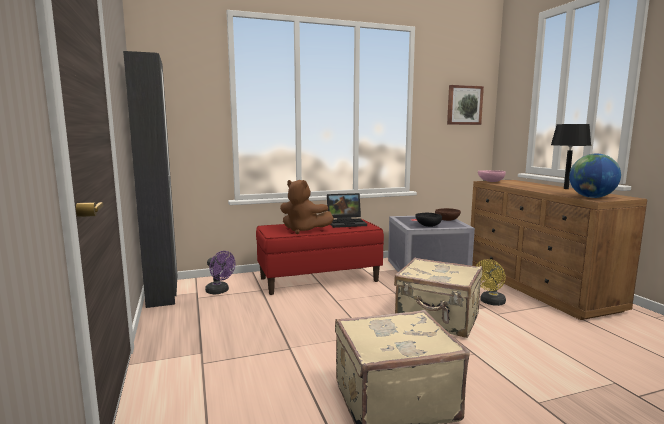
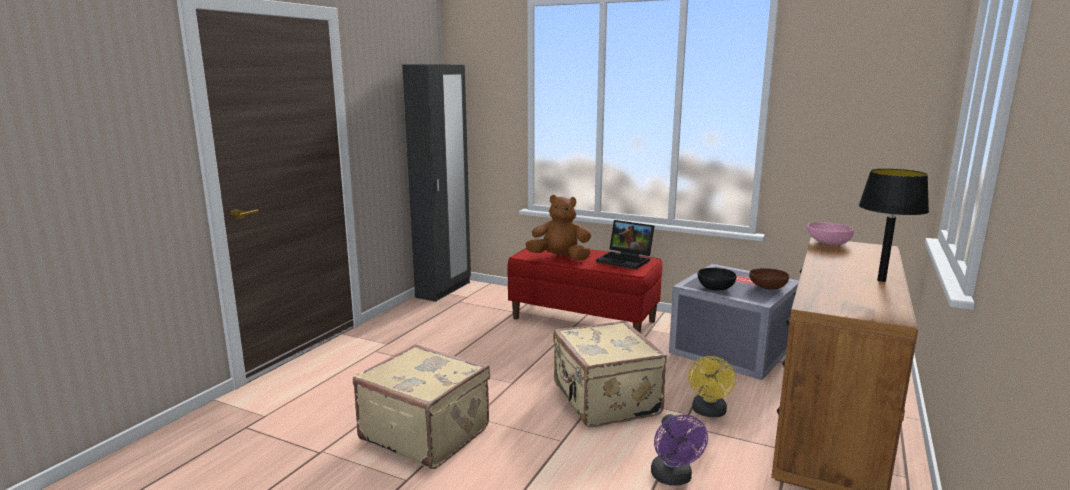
camera: 45 degrees right, 5 degrees up
(220, 291) = (483, 302): purple fan -> purple fan (673, 478)
(303, 230) = (560, 258): brown plush toy -> brown plush toy turned 120 degrees clockwise
(464, 105) = (873, 107): picture -> none
(490, 302) = (709, 412): yellow fan -> yellow fan turned 75 degrees counterclockwise
(591, 197) = (826, 301): globe -> none

